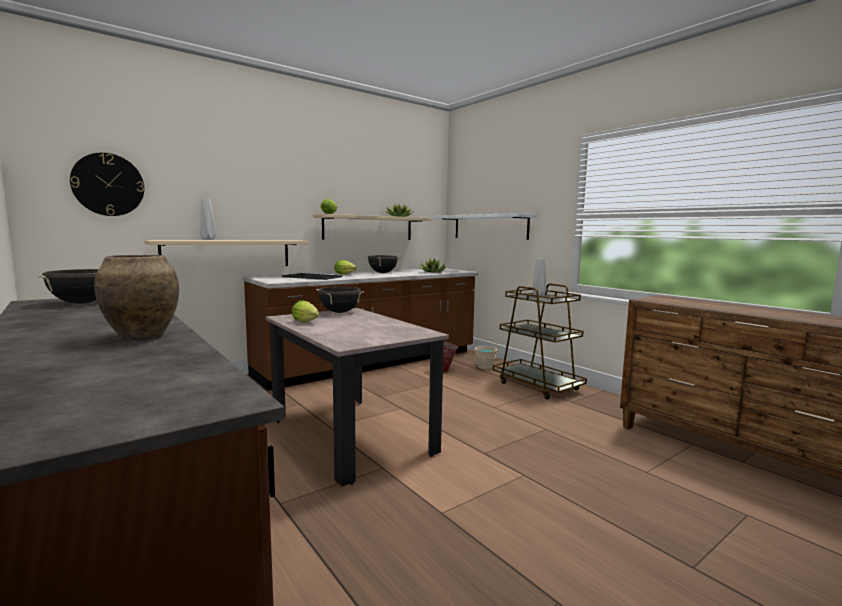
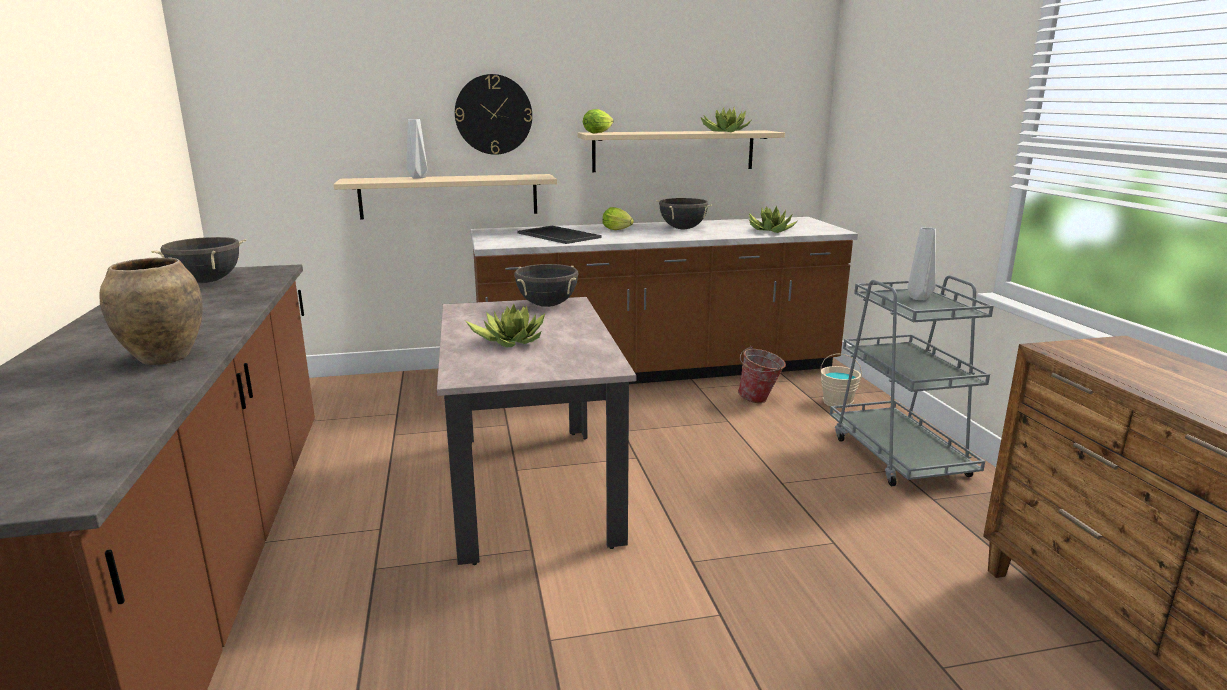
camera: 25 degrees right, 10 degrees up
(108, 184) = (293, 106): wall clock -> wall clock (493, 114)
(307, 322) = (476, 322): lettuce -> none
(346, 327) = (511, 340): none -> potted plant
(489, 227) = (886, 151): white shelf -> none
(537, 386) = (898, 456): brown cart -> grey cart

